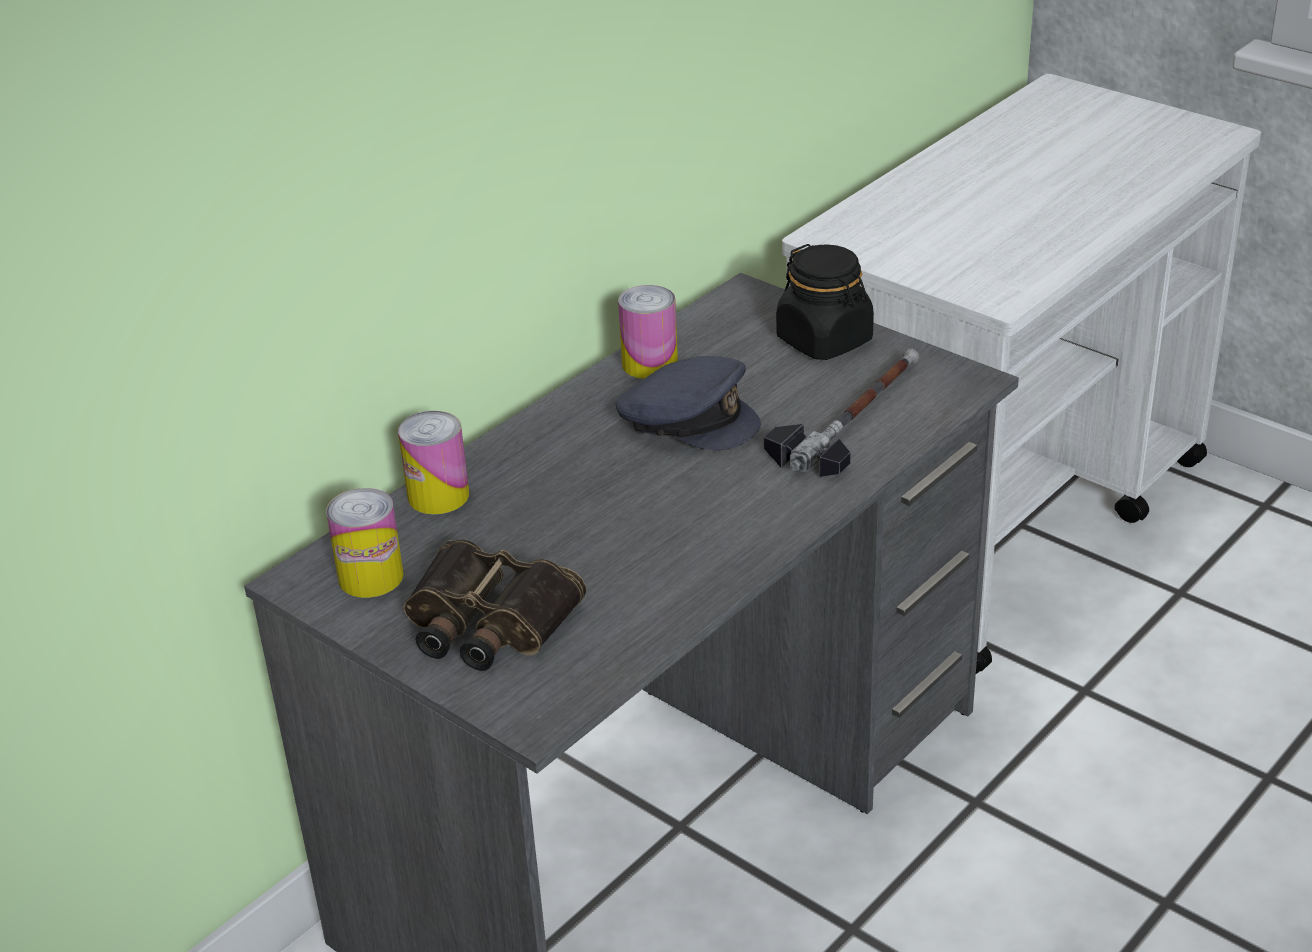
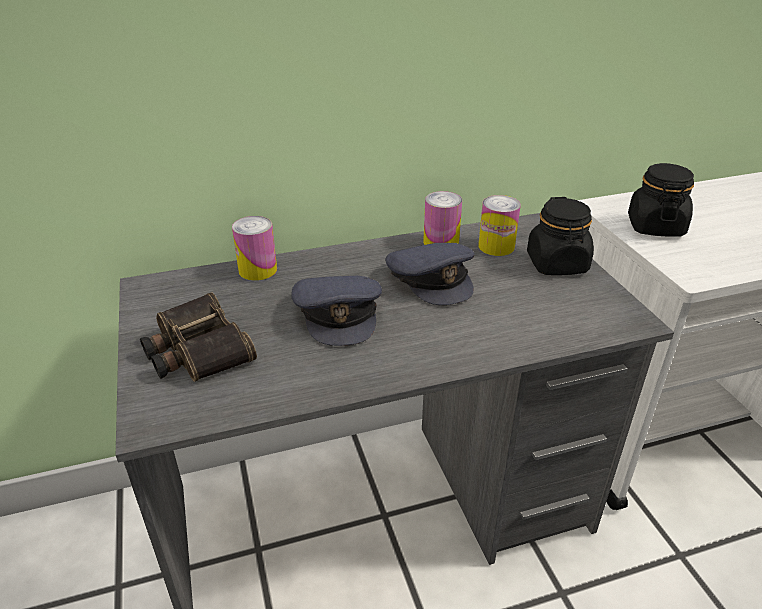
camera: 30 degrees right, 0 degrees up
(371, 577) = (176, 298): can -> can (496, 246)
(618, 508) = (338, 314): none -> grey cap
(852, 418) = (532, 316): hammer -> none
(910, 245) = (655, 226): none -> black jar

